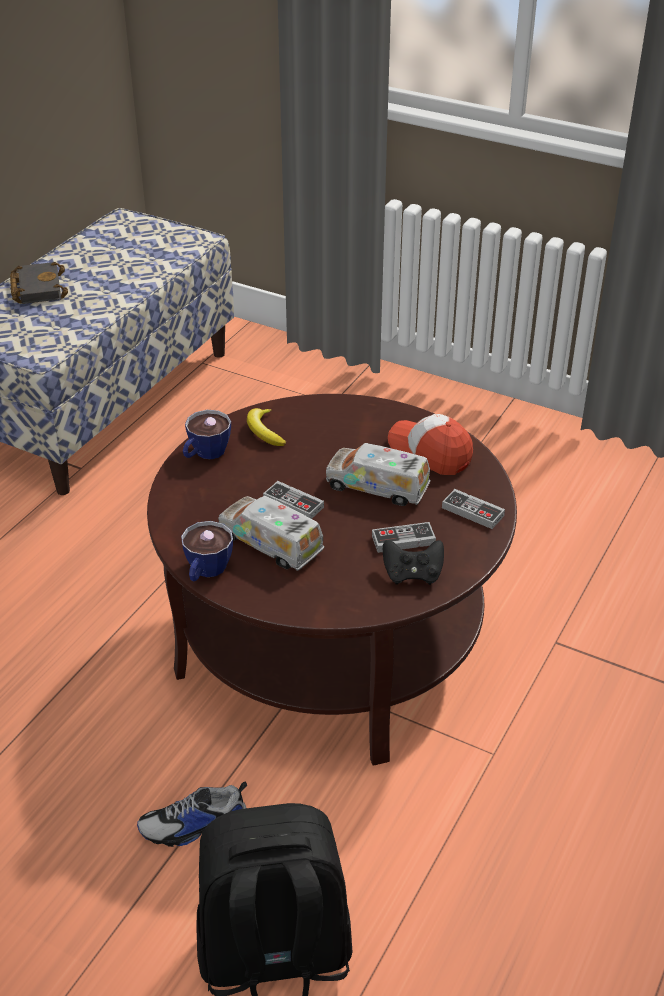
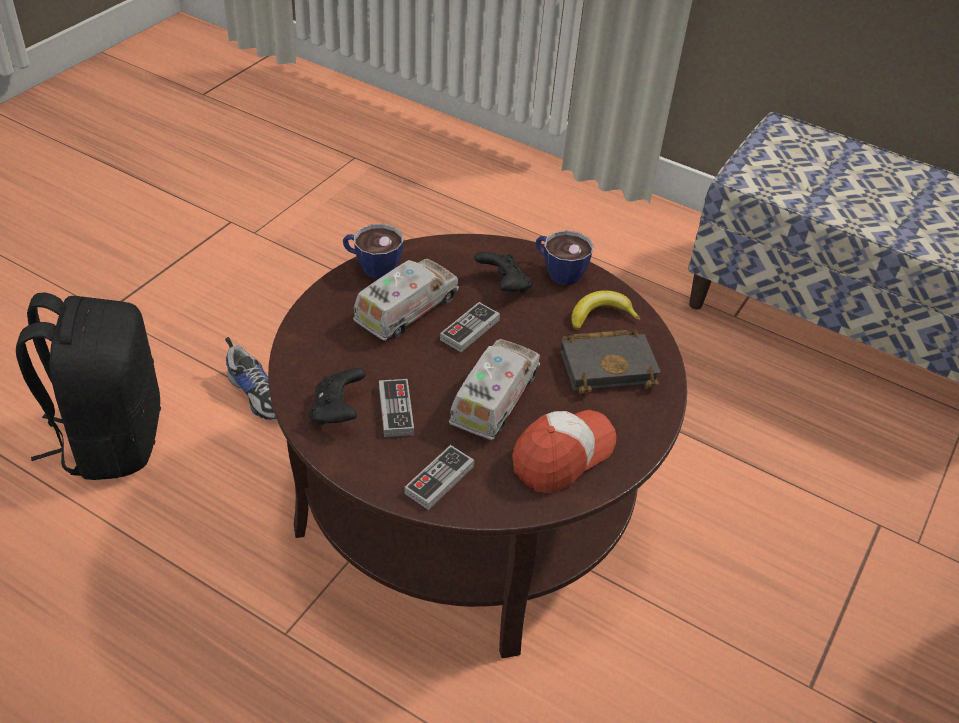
camera: 90 degrees right, 5 degrees up
(37, 288) = (881, 171): black book -> black book (609, 365)
(194, 826) = (257, 394): shoe -> shoe turned 150 degrees clockwise
(229, 485) = (504, 286): none -> black game controller

